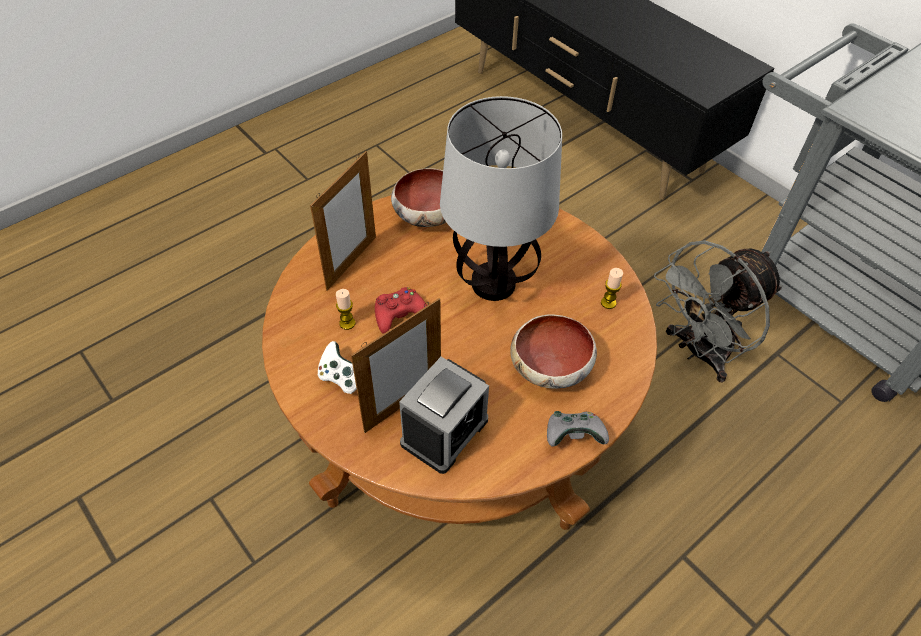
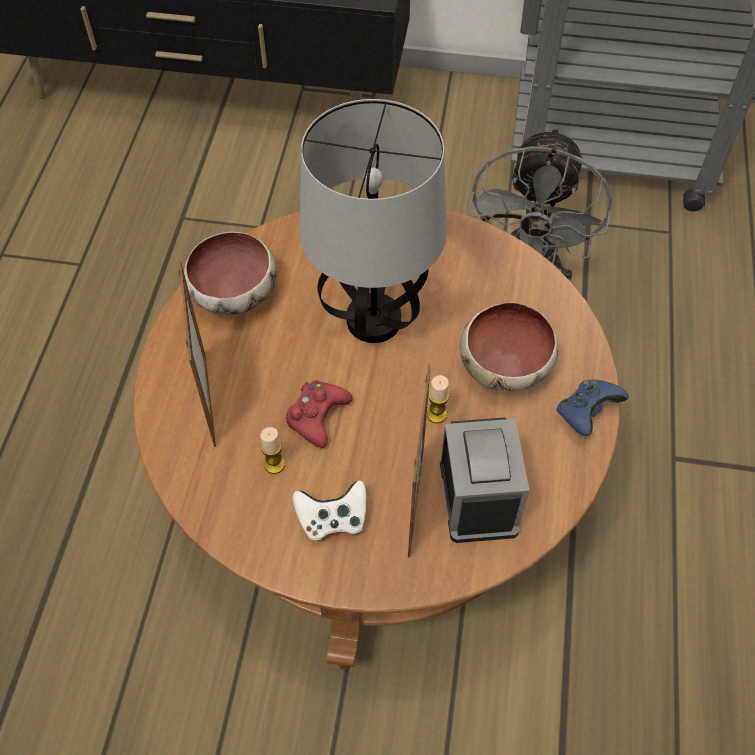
camera: 40 degrees left, 5 degrees up
(573, 436) = (586, 413): grey game controller -> blue game controller
(608, 303) = (492, 267): candle -> candle (436, 414)

